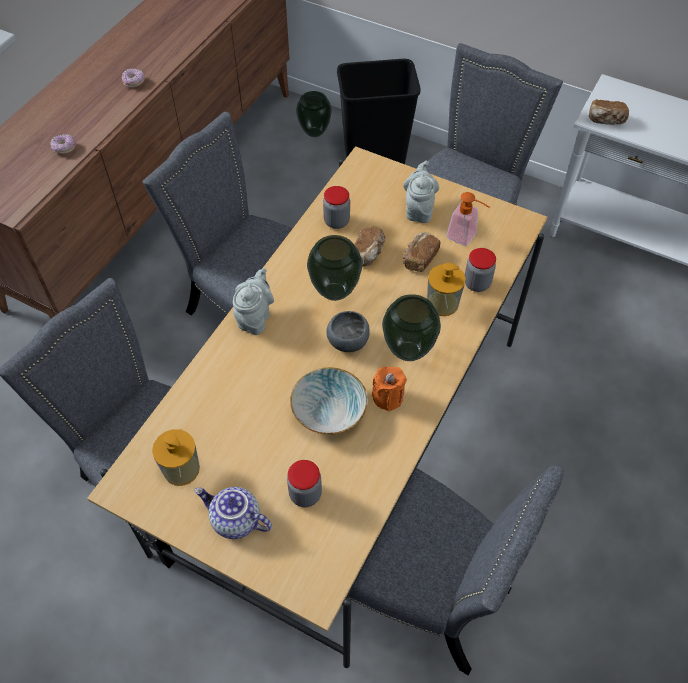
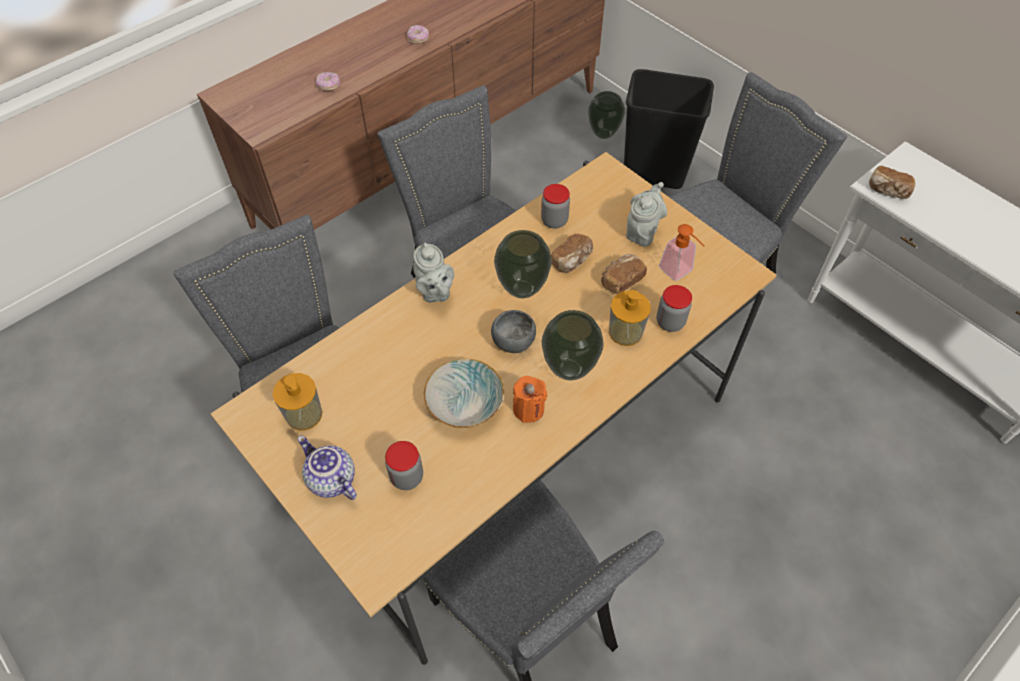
camera: 20 degrees right, 0 degrees up
(255, 317) = (434, 292): grey teapot -> grey teapot turned 120 degrees clockwise

